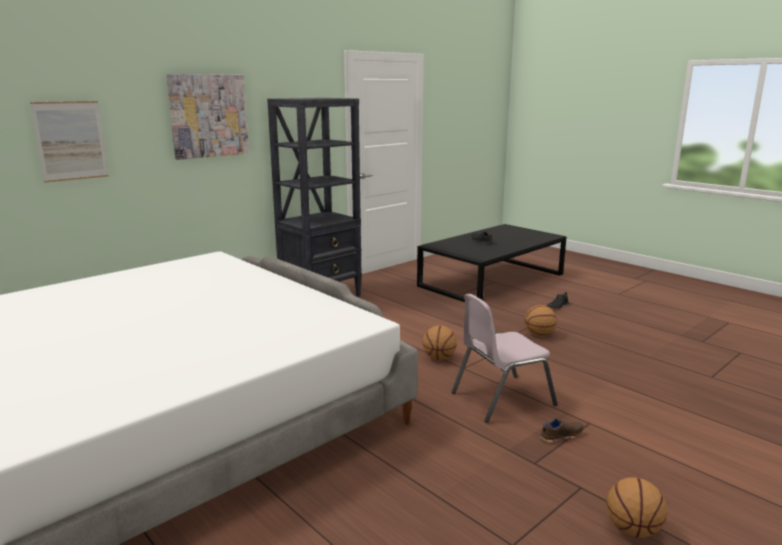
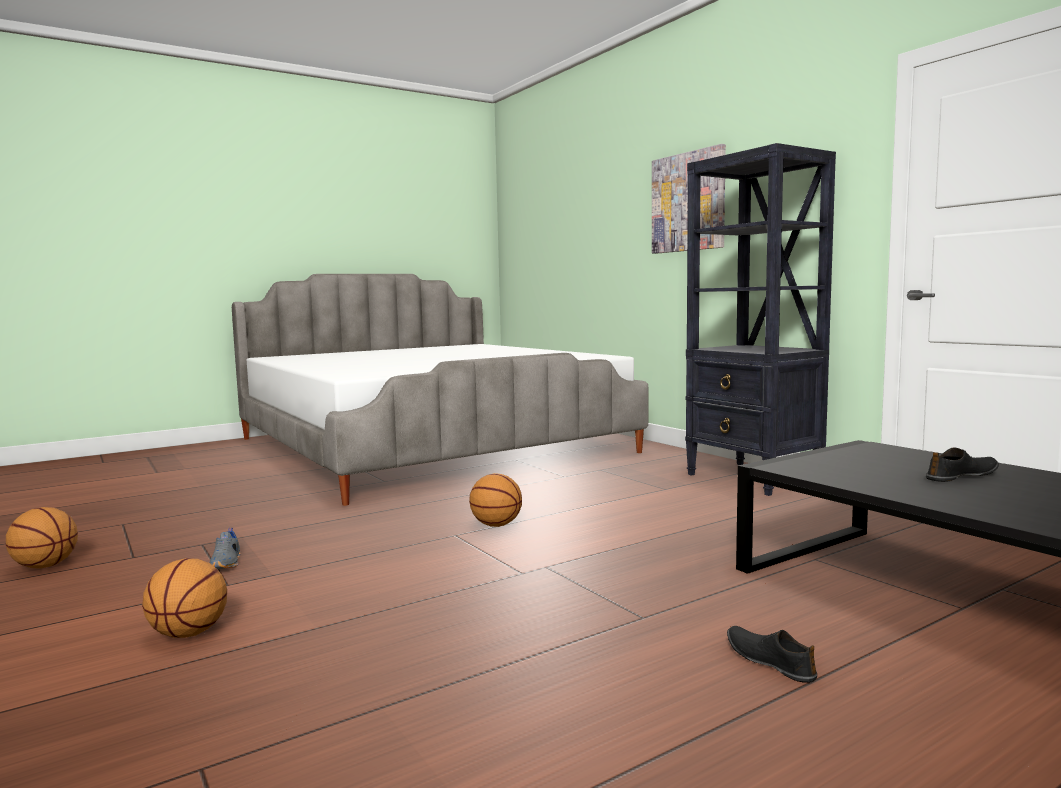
camera: 100 degrees right, 10 degrees down
(71, 141) = (592, 235): picture -> none
(501, 398) = (349, 546): pink chair -> none
(539, 334) = (563, 603): basketball -> basketball (189, 634)
(560, 435) = (227, 563): brown shoe -> grey shoe

